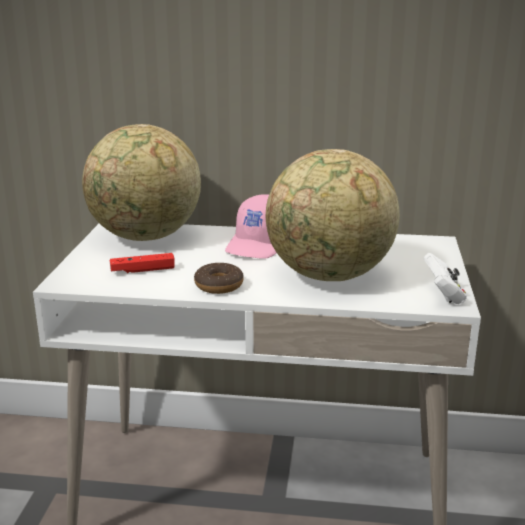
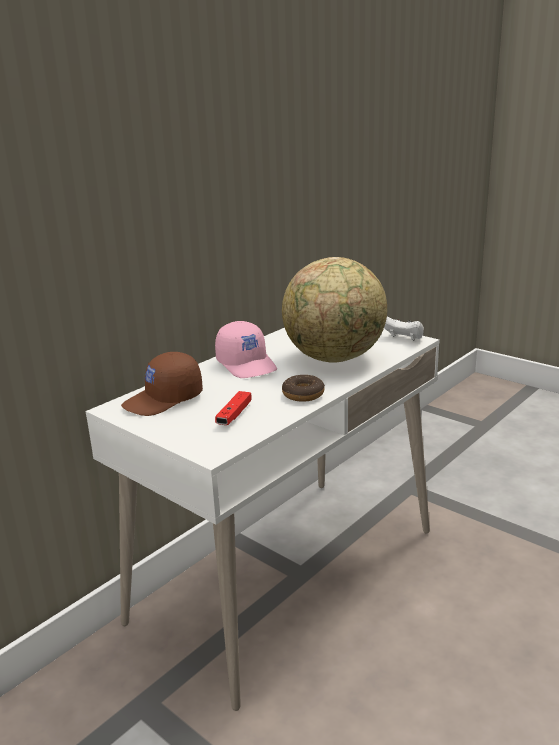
camera: 55 degrees left, 0 degrees up
(145, 237) = (164, 400): globe -> brown cap

